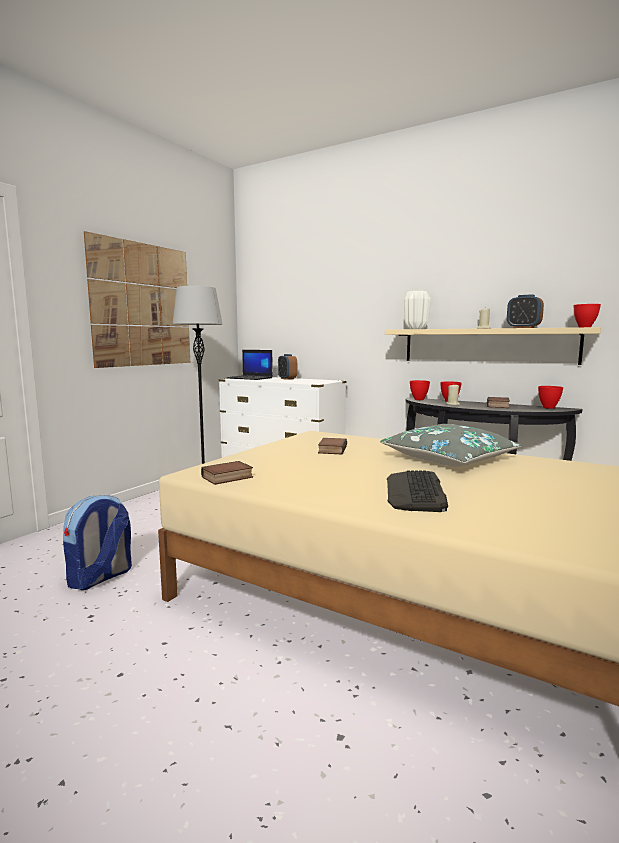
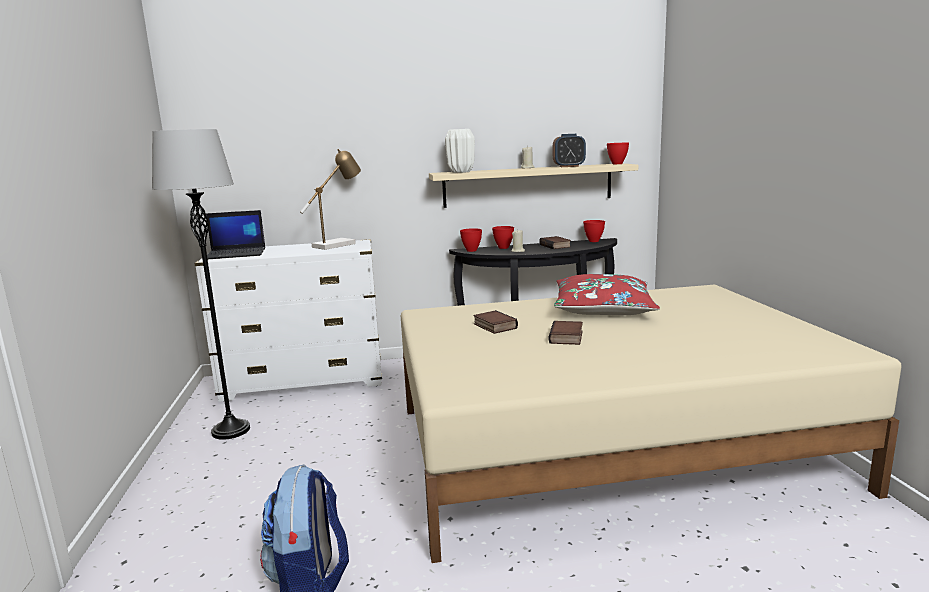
camera: 40 degrees left, 5 degrees up
(142, 305) = (92, 162): picture -> none
(227, 478) = (498, 386): book -> book (567, 337)
(287, 379) = (290, 247): alarm clock -> none
(316, 380) = (338, 244): none -> table lamp
(415, 492) = (664, 346): keyboard -> none
(449, 459) = (603, 308): grey pillow -> red pillow

